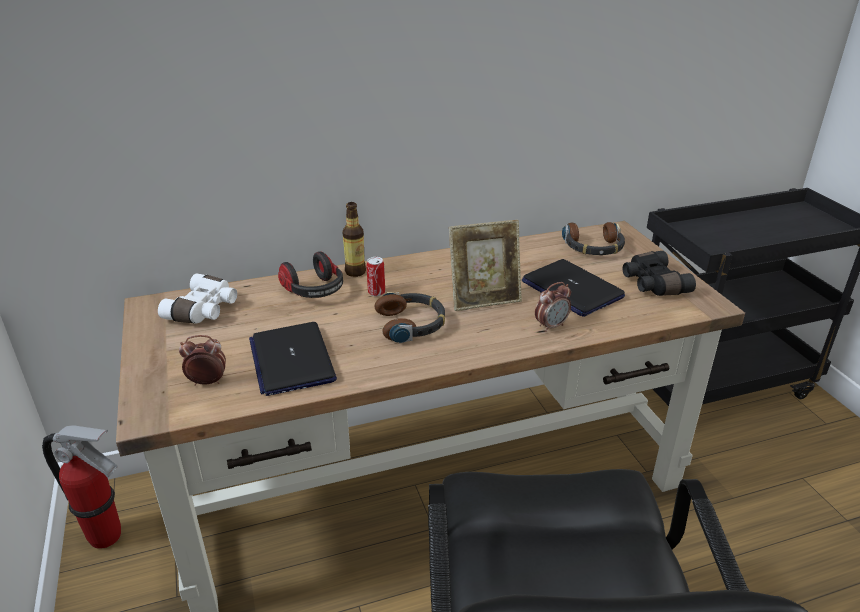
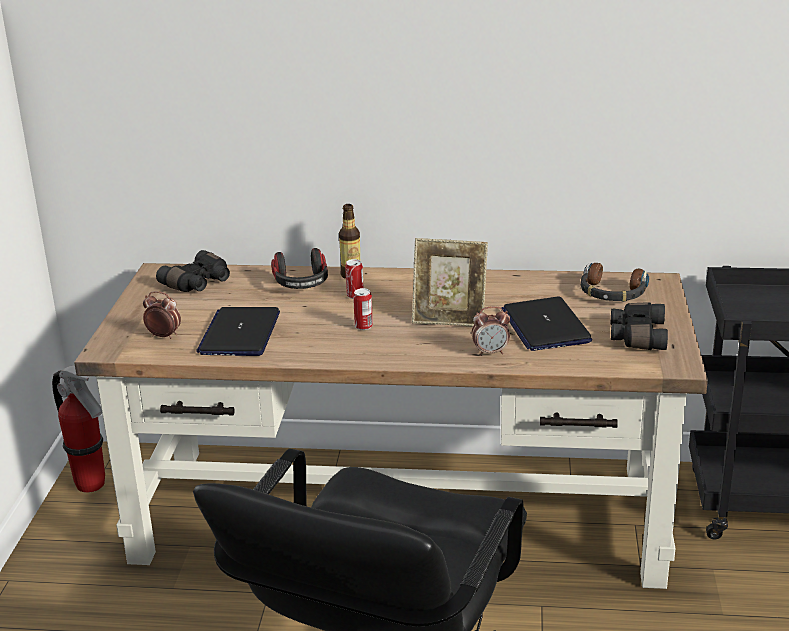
camera: 25 degrees right, 5 degrees down
(204, 310) = (199, 283): white binoculars -> black binoculars
(411, 324) = (363, 326): headphones -> can

